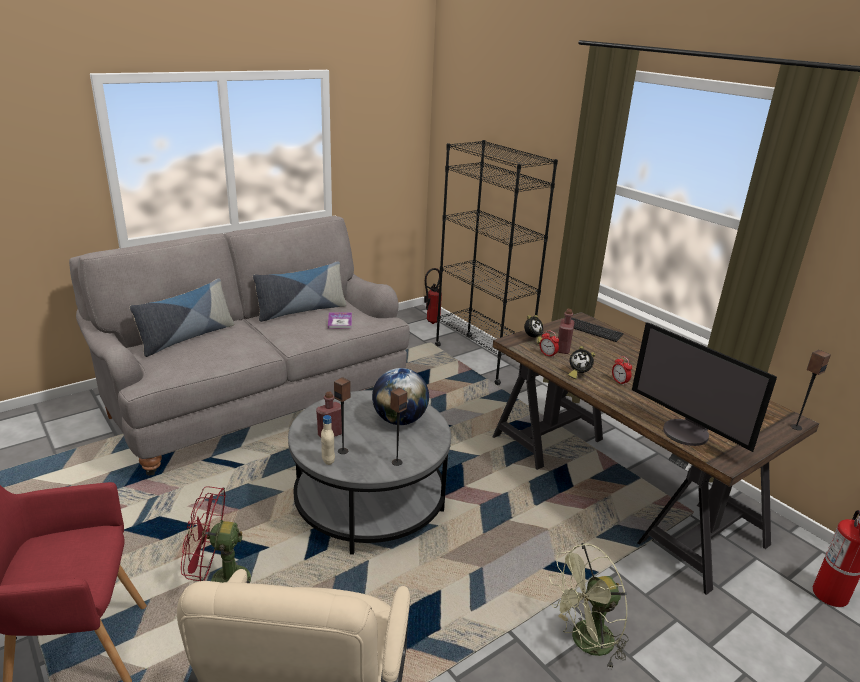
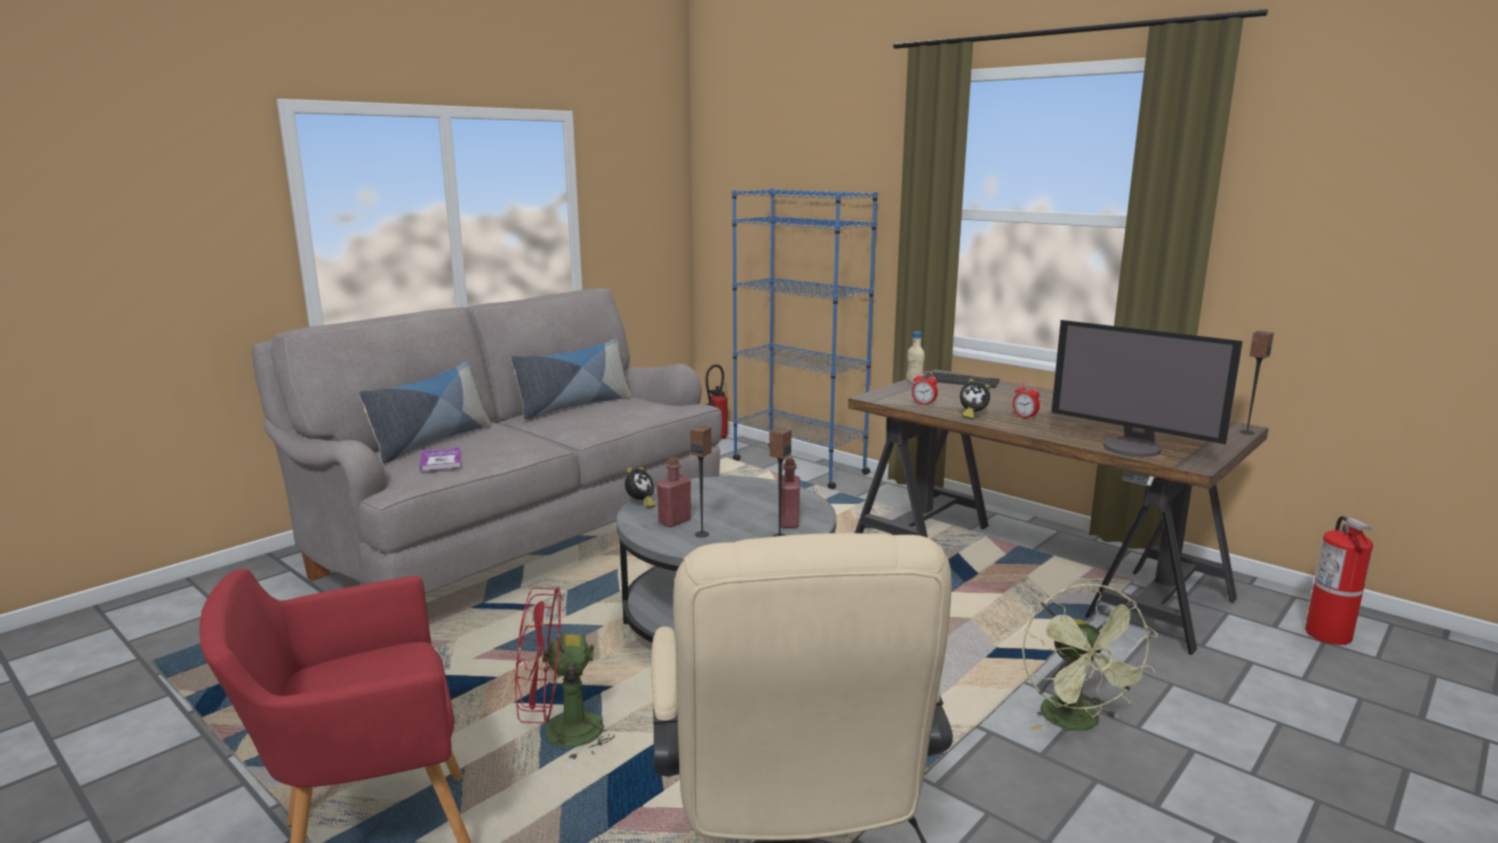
camera: 10 degrees left, 10 degrees down
(328, 460) = (688, 545): beige bottle -> beige bottle (914, 383)
(340, 321) = (633, 410): book -> book (441, 461)
(400, 420) = (758, 499): globe -> none
(481, 358) = (799, 466): black bookcase -> blue bookcase
(533, 340) = (896, 394): alarm clock -> alarm clock (640, 504)
(563, 349) = (938, 398): red bottle -> red bottle (789, 522)
(585, 643) = (1077, 723): green fan -> green fan turned 60 degrees counterclockwise

